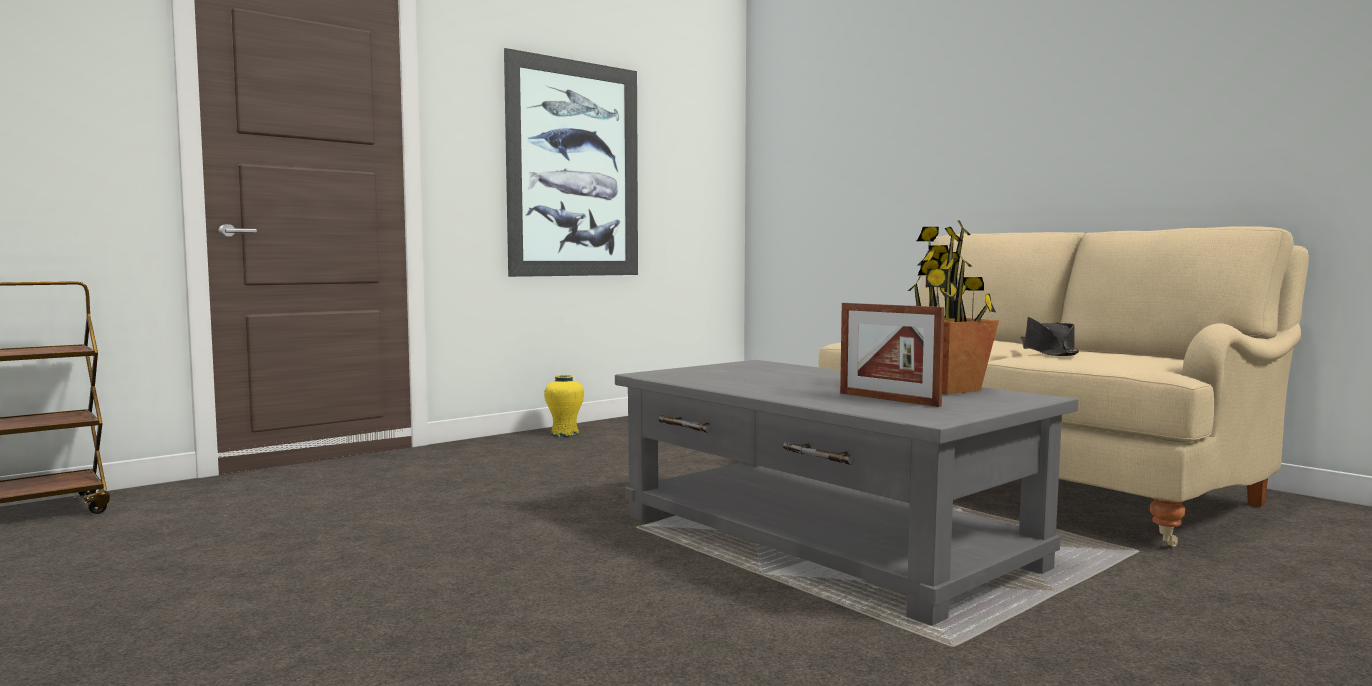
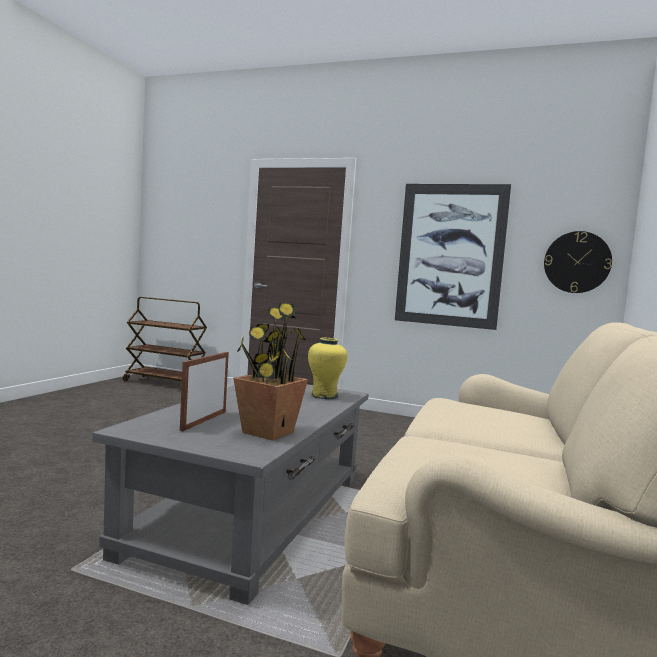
camera: 60 degrees right, 0 degrees up
(564, 434) = (403, 422): yellow vase -> yellow vase (324, 396)
(704, 180) = (577, 262): none -> wall clock
(1048, 352) = (470, 447): black hat -> none

